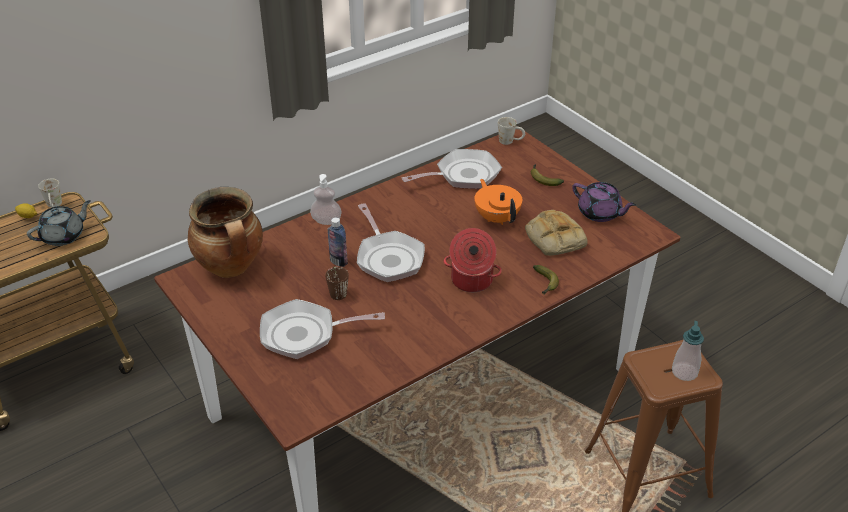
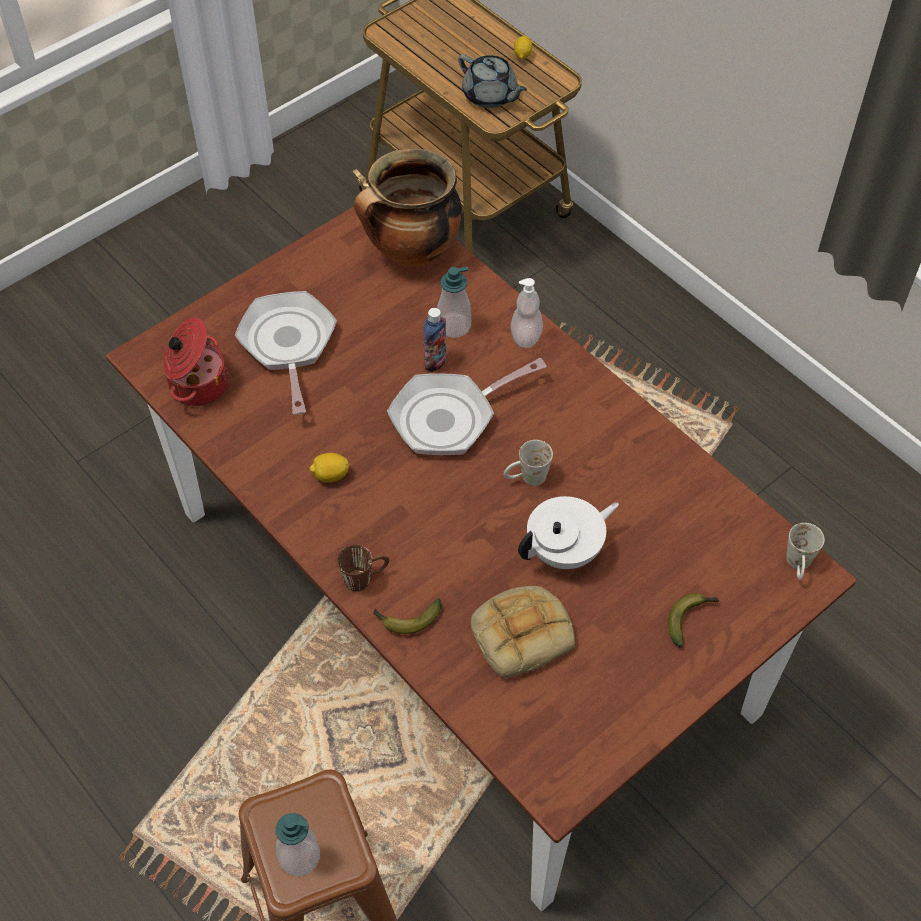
camera: 85 degrees right, 15 degrees up
(54, 206) = (547, 72): white mug -> white mug (526, 478)
(308, 251) = (454, 326): none -> soap dispenser
(337, 291) = (373, 367): brown mug -> brown mug (365, 577)
(430, 314) = (330, 475): none -> lemon
(463, 175) = (676, 499): frying pan -> none
(471, 281) = (406, 522): cooking pot -> cooking pot (197, 384)
(497, 218) = (565, 551): orange teapot -> white teapot
(600, 213) = (602, 707): purple teapot -> none

